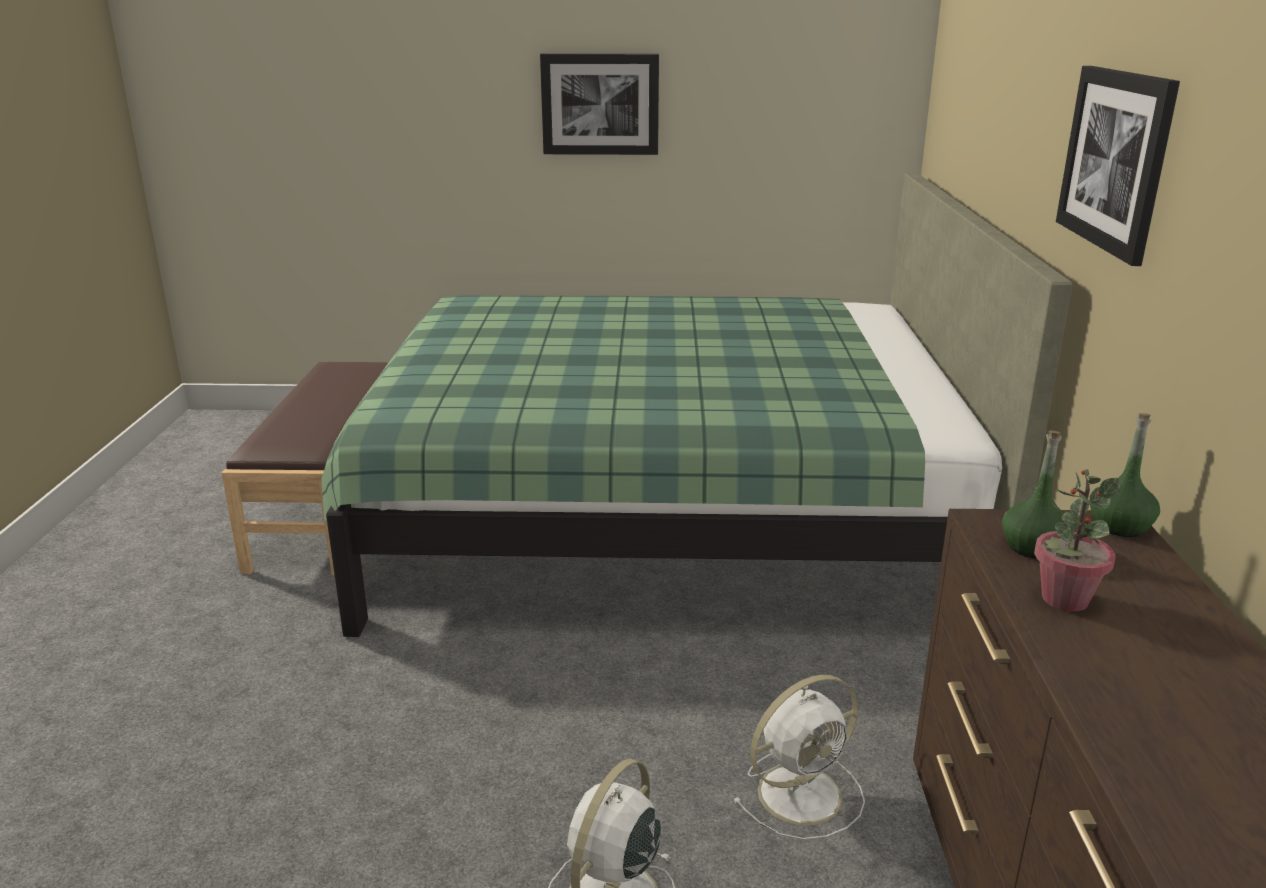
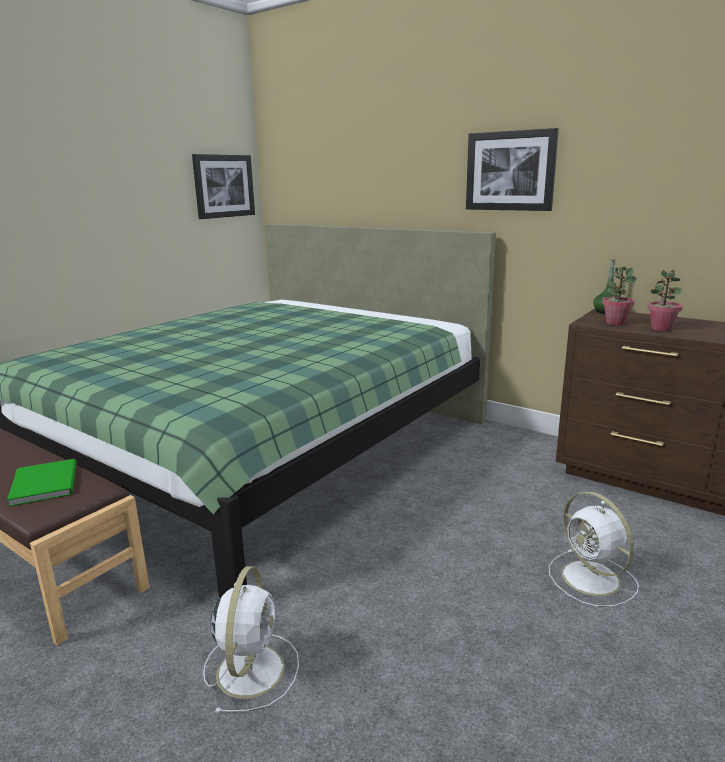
camera: 55 degrees left, 5 degrees down
(309, 428) = (47, 482): none -> green book
(600, 104) = (80, 191): picture -> picture (224, 186)
(803, 793) = (546, 500): white fan -> white fan (251, 668)
(1033, 547) = (615, 323): green bottle -> potted plant

